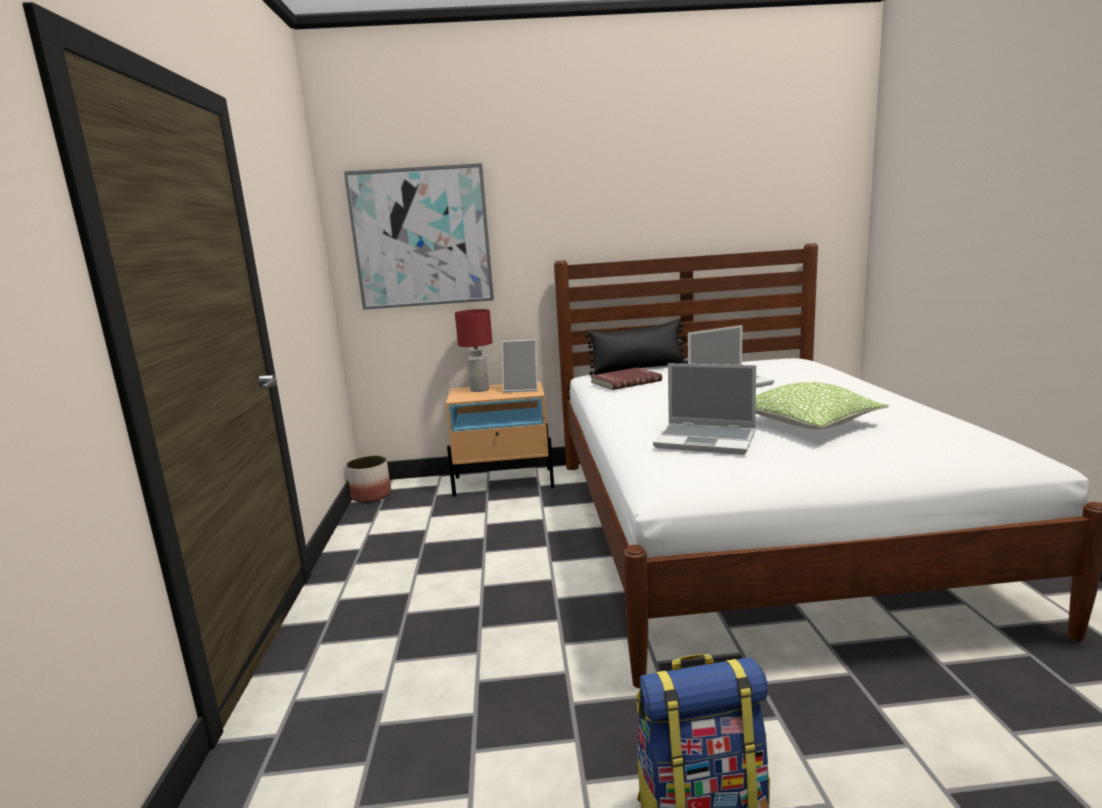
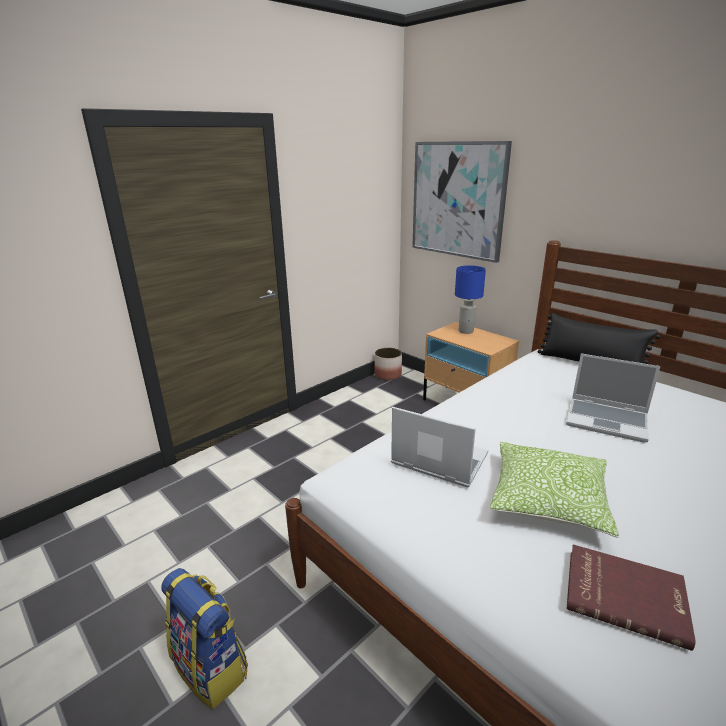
camera: 50 degrees right, 10 degrees up
(479, 390) = (465, 331): red table lamp -> blue table lamp
(522, 389) = (490, 342): picture frame -> none
(625, 381) = (539, 372): red book -> red book (624, 595)
(707, 440) = (437, 460): laptop -> laptop turned 135 degrees clockwise

